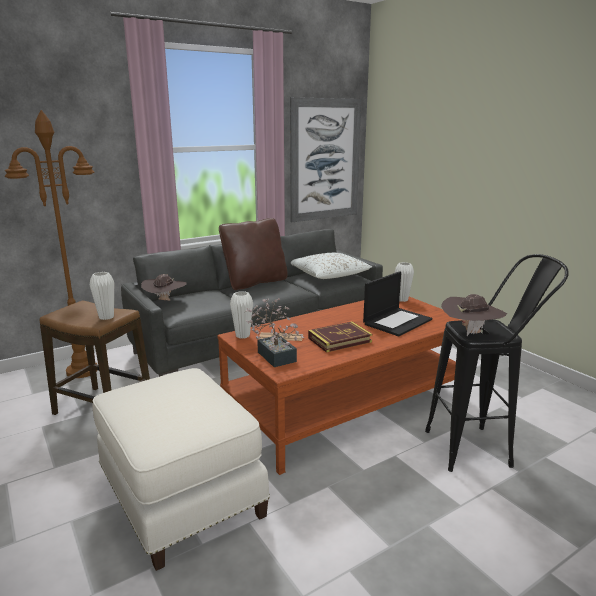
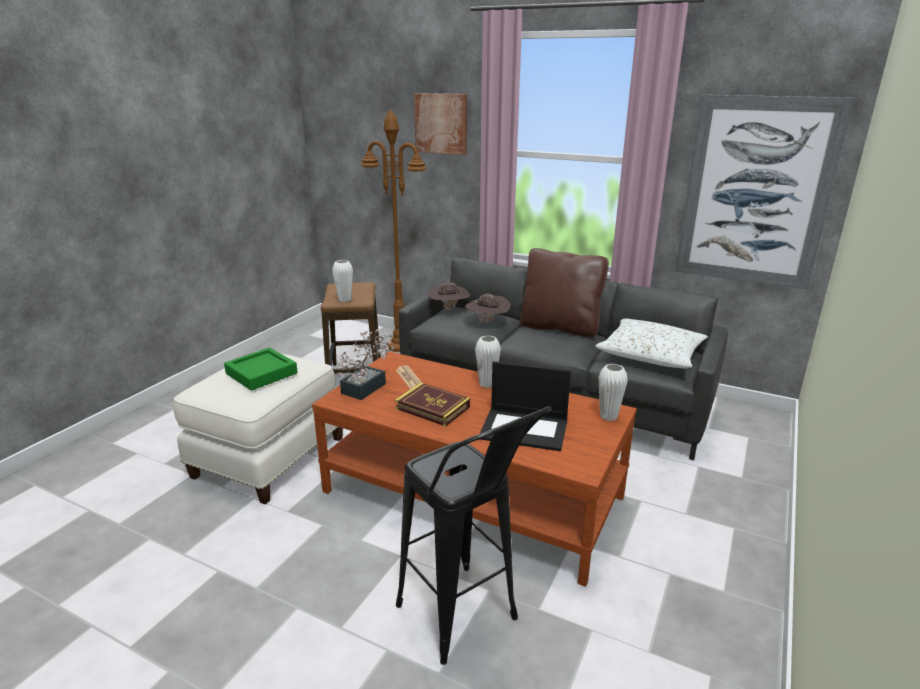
camera: 60 degrees right, 5 degrees up
(77, 127) = (441, 123): none -> picture
(176, 398) = (261, 373): none -> green tray
(242, 335) = (396, 361): white vase -> white vase (487, 384)
(470, 333) = (435, 461): brown hat -> brown hat (487, 323)

